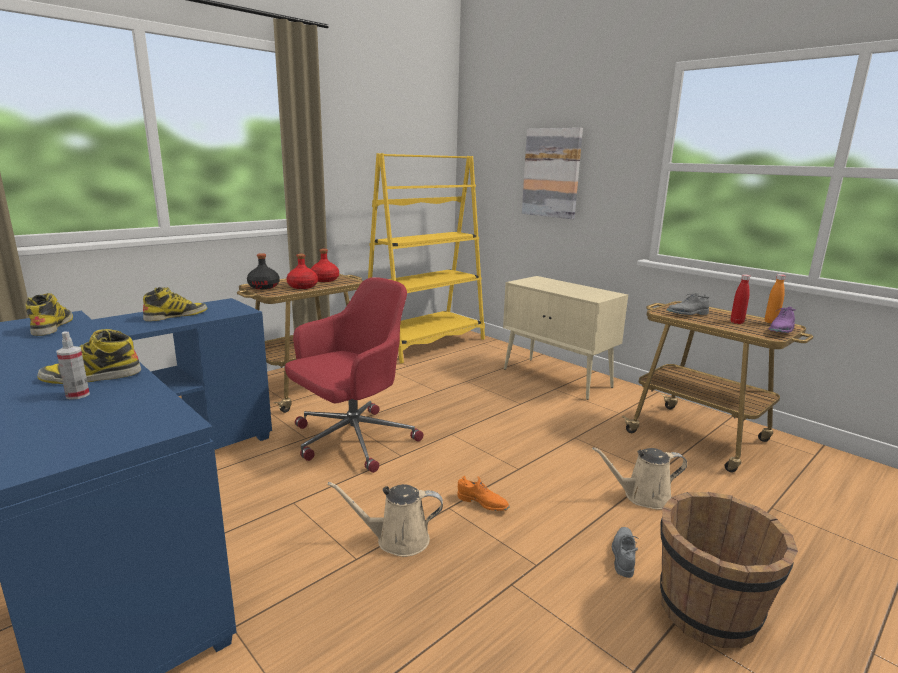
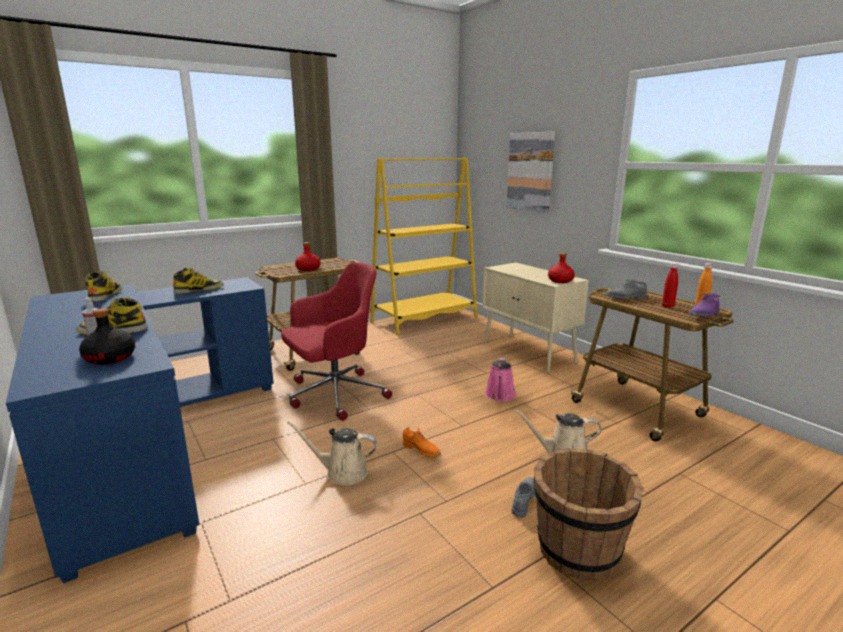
camera: 10 degrees right, 0 degrees up
(264, 287) = (277, 268): black bottle -> black bottle (110, 358)
(324, 280) = (329, 264): red bottle -> red bottle (560, 281)
(546, 430) = (500, 396): none -> pink watering can

